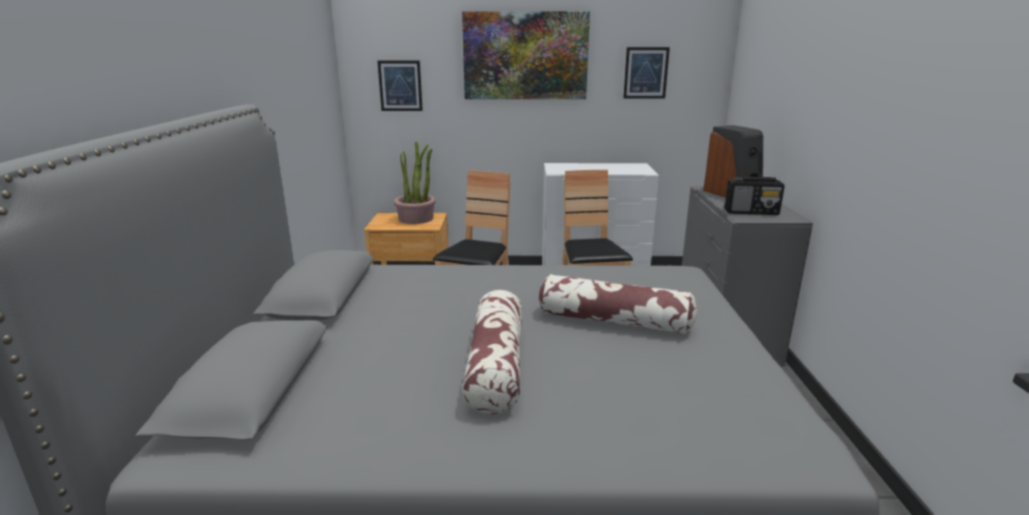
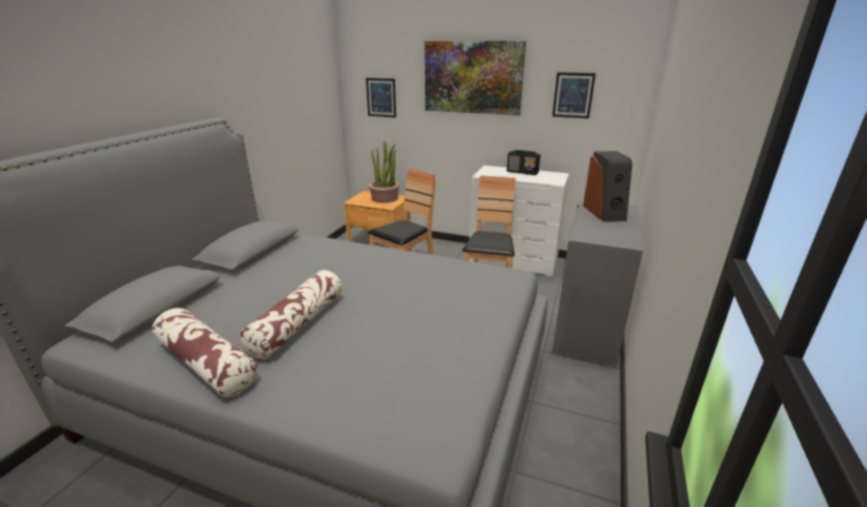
camera: 20 degrees right, 5 degrees up
(613, 321) = (412, 307): pillow -> pillow (206, 363)
(751, 212) = (598, 232): radio -> radio (522, 172)

